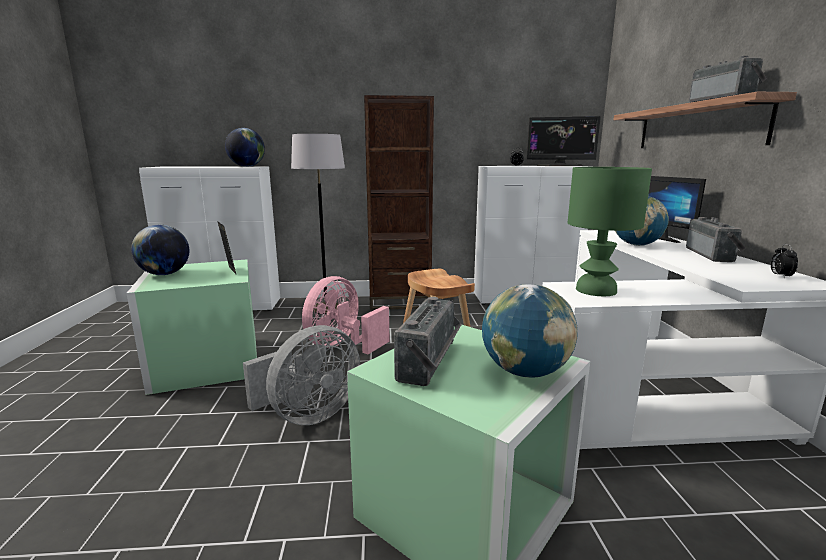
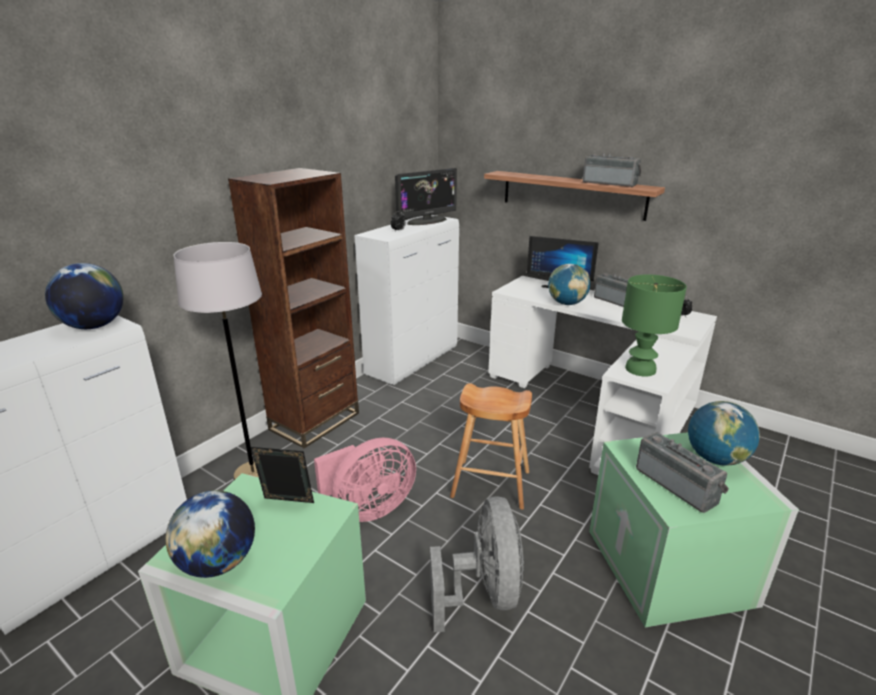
camera: 50 degrees left, 10 degrees up
(342, 346) = (368, 508): pink fan -> pink fan turned 105 degrees counterclockwise

